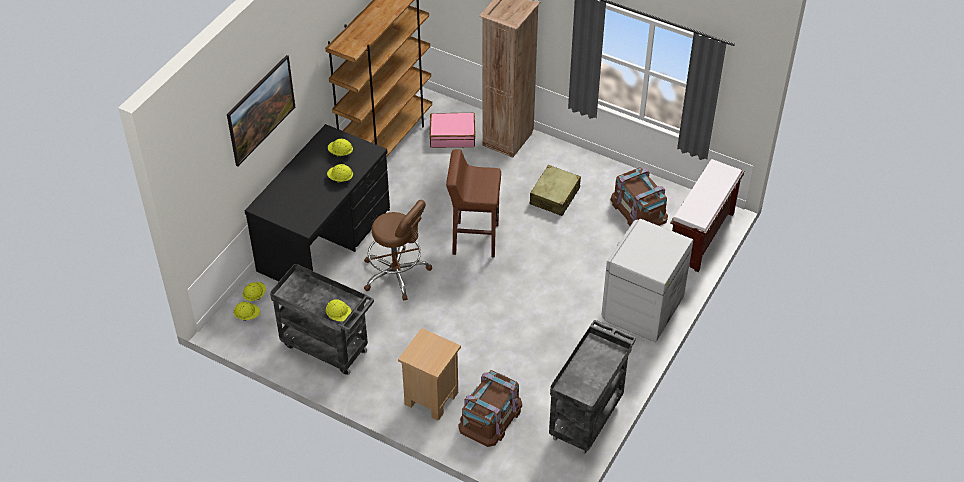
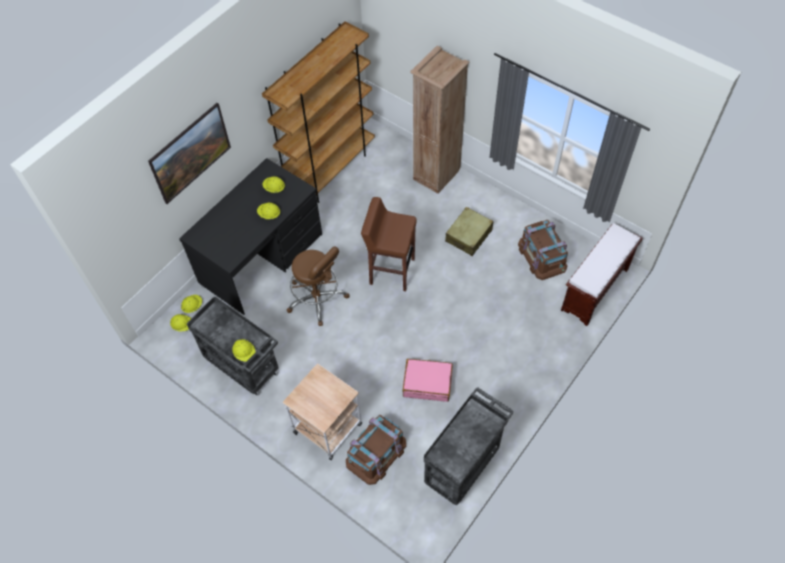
camera: 10 degrees right, 10 degrees up
(431, 397) = (327, 427): beige nightstand -> beige cart
(452, 135) = (389, 167): pink suitcase -> pink suitcase (427, 383)
(641, 307) = (529, 357): white washing machine -> none

